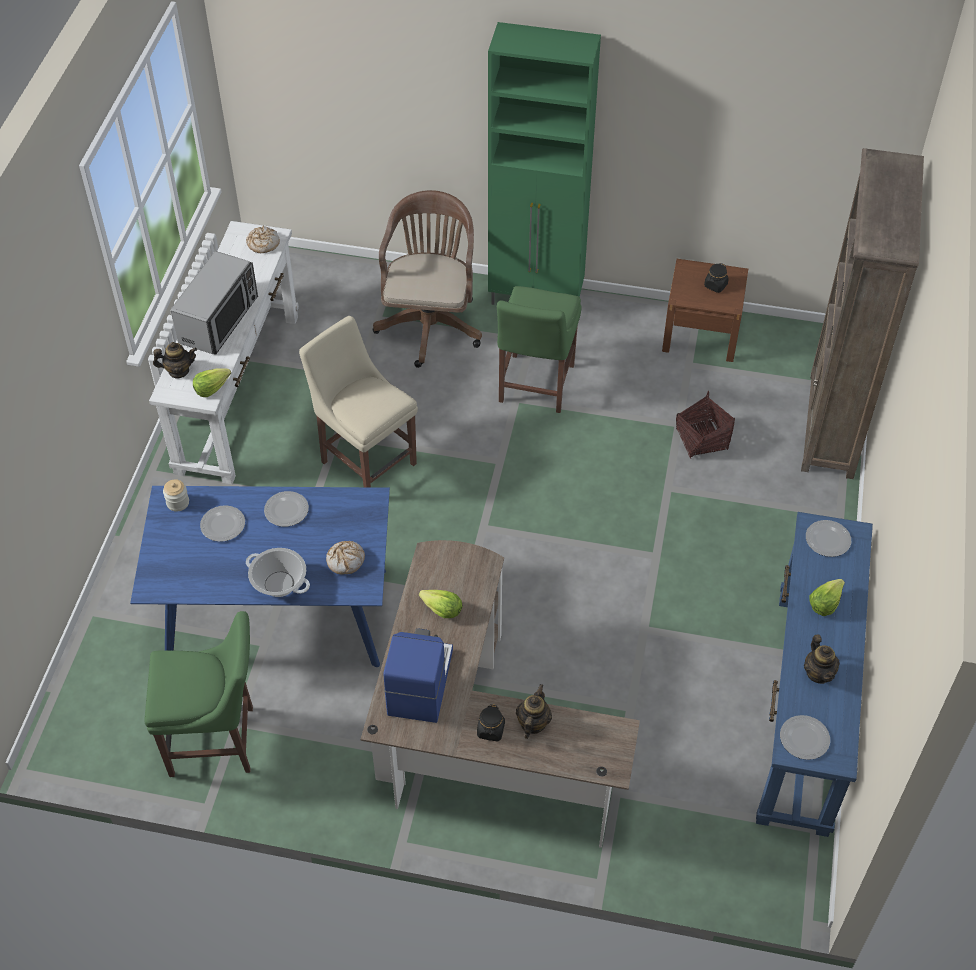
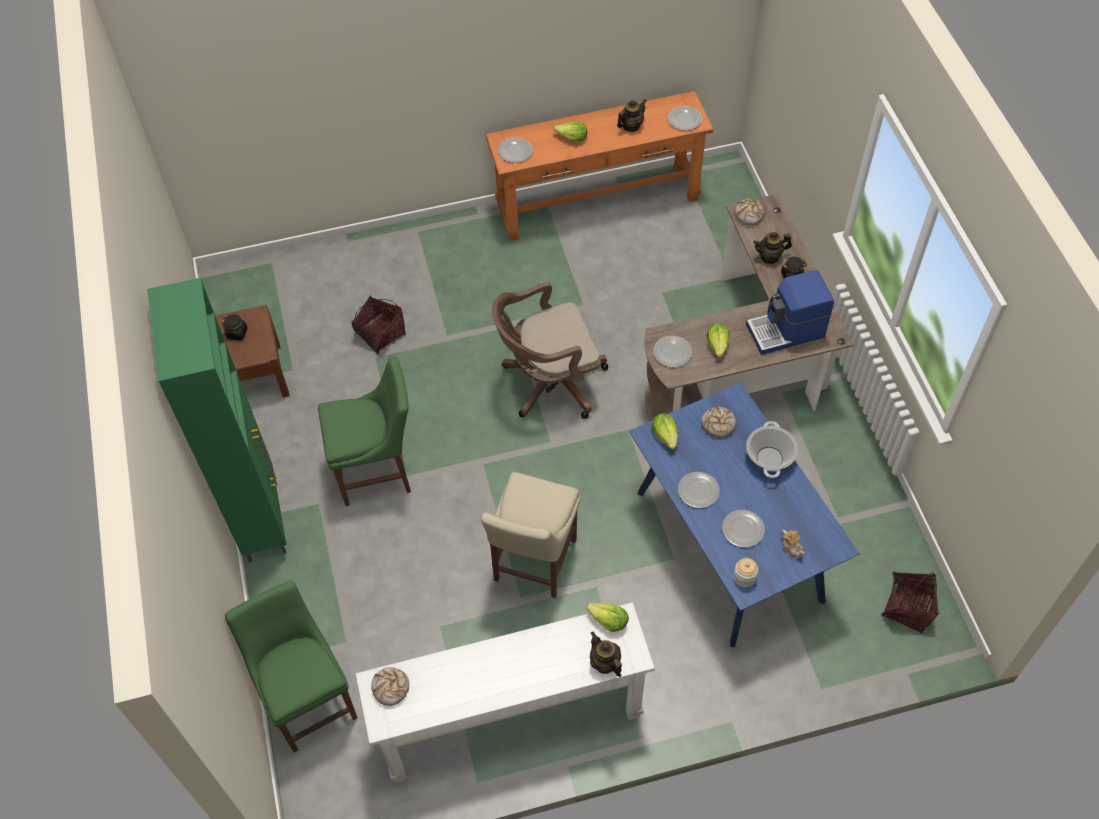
camera: 115 degrees left, 5 degrees up
(107, 731) = (907, 608): none -> basket
(177, 552) = (792, 547): none -> teapot
(217, 741) = (859, 525): green chair -> green chair (309, 700)
(219, 320) = (519, 666): microwave -> none
(362, 513) = (666, 436): none -> lettuce
(430, 323) = (336, 593): brown office chair -> brown office chair (549, 383)
(459, 566) = (672, 352): none -> plate
(609, 736) = (749, 215): none -> bread
(802, 710) = (598, 202): blue console table -> orange console table
(831, 425) = (322, 259): brown bookcase -> none

